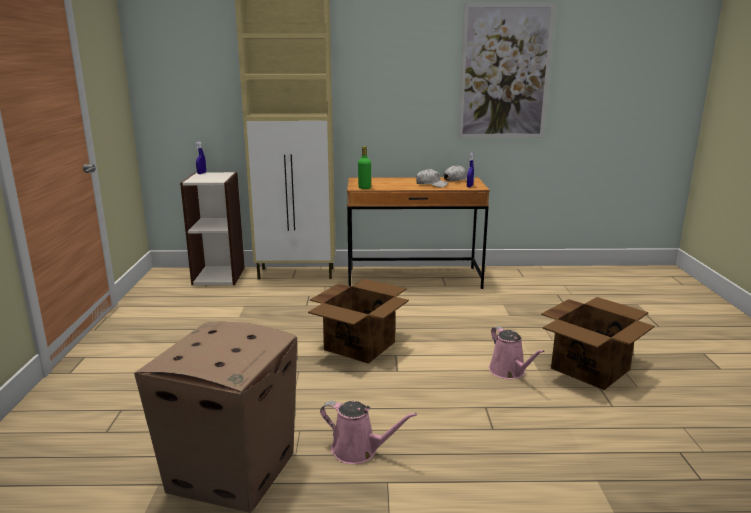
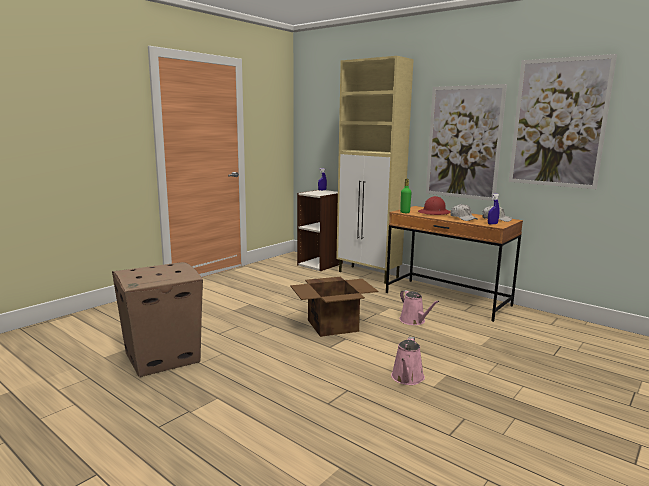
camera: 40 degrees right, 5 degrees down
(358, 450) = (232, 376): pink watering can -> pink watering can (414, 321)
(392, 183) = (434, 213): none -> red hard hat
(403, 96) = (463, 142): none -> picture
(591, 368) = (483, 405): cardboard box -> none

